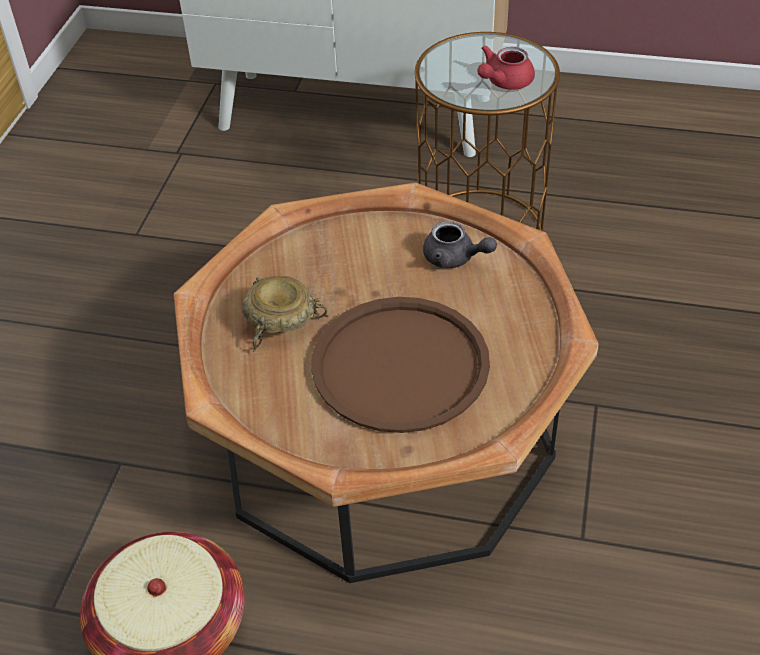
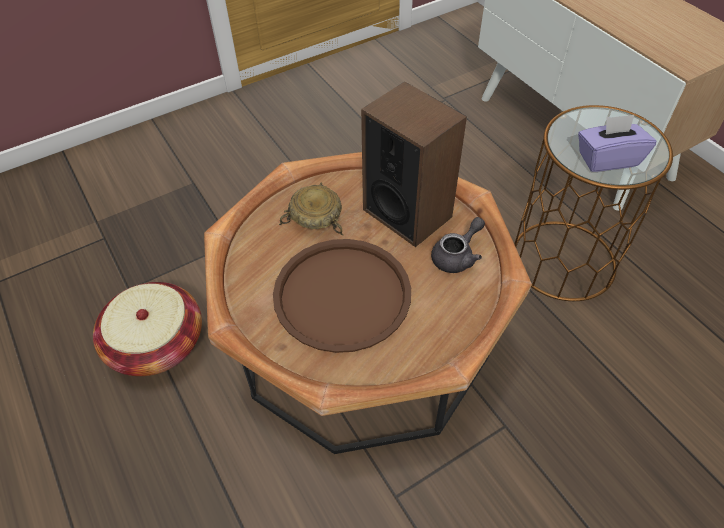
camera: 45 degrees right, 5 degrees up
(361, 254) = (407, 213): none -> speaker
(455, 258) = (457, 256): grey teapot -> grey teapot turned 120 degrees counterclockwise
(504, 82) = (607, 159): red teapot -> purple tissue box

